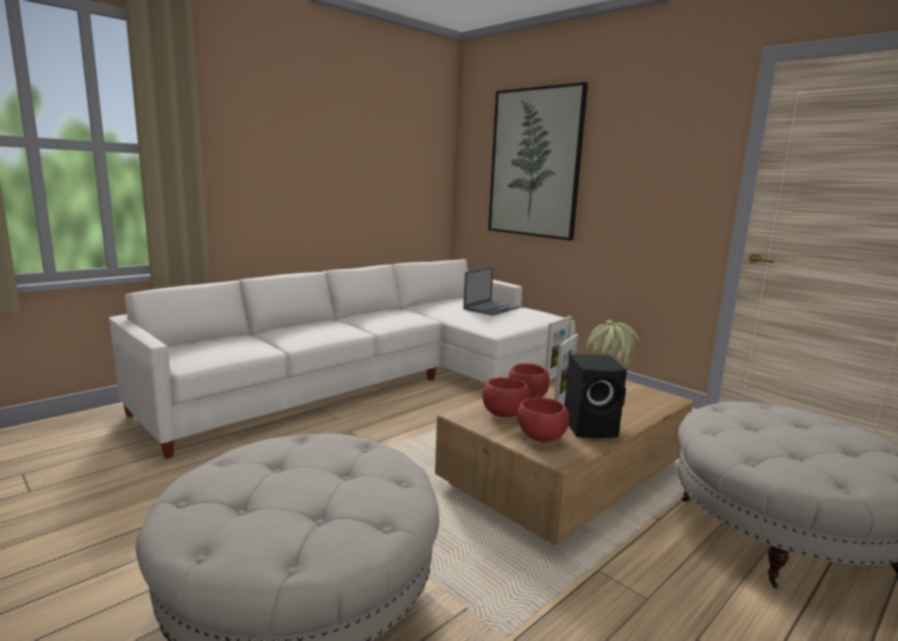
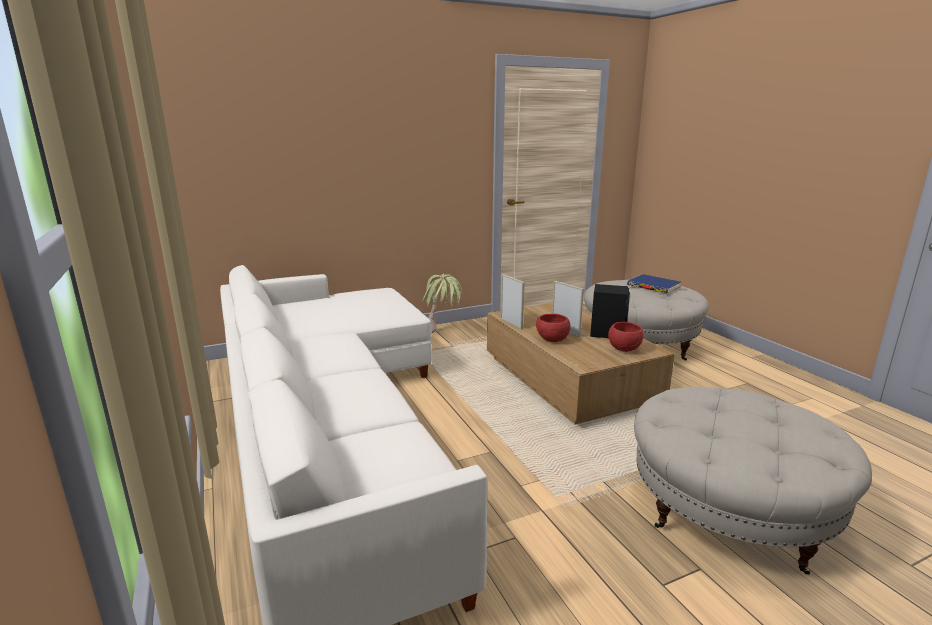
camera: 70 degrees left, 5 degrees up
(491, 308) = (345, 303): laptop -> none
(503, 414) = (582, 352): red bowl -> none
(534, 163) = (304, 142): picture -> none
(838, 443) = (653, 286): none -> blue book

